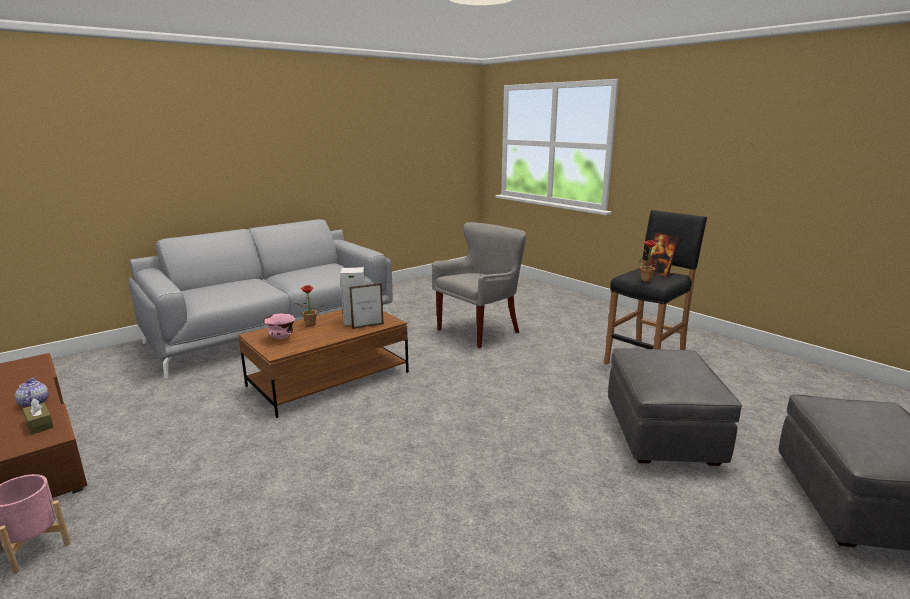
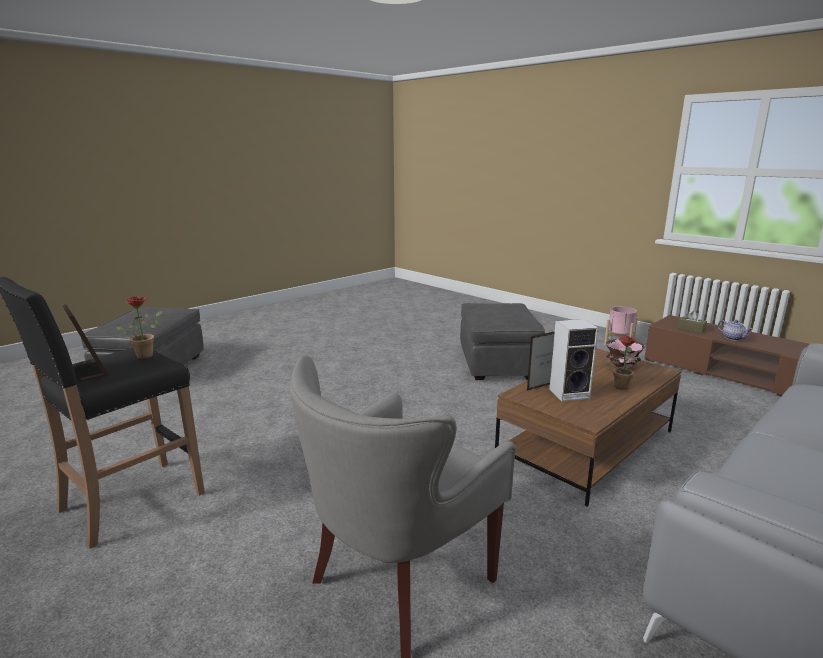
camera: 175 degrees right, 0 degrees up
(662, 433) = (230, 404): grey ottoman -> grey ottoman (497, 363)

